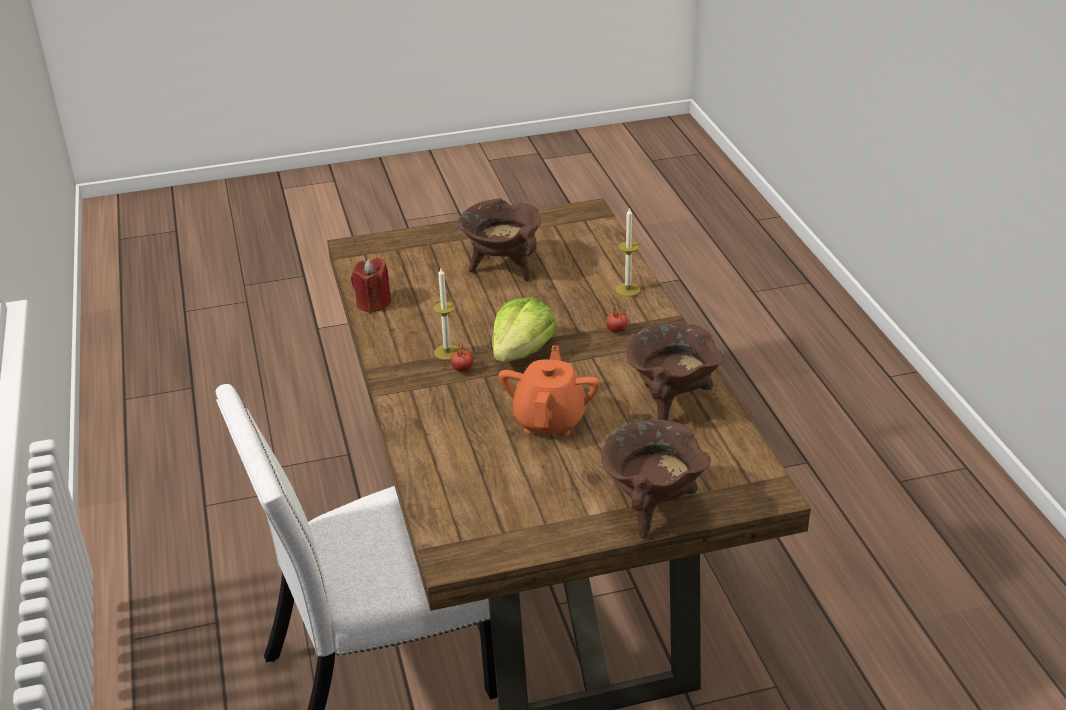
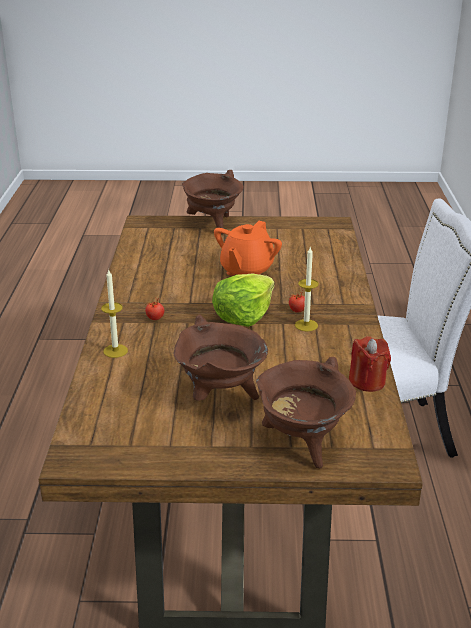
camera: 165 degrees left, 5 degrees down
(671, 403) = (157, 267): brown cooking pot -> brown cooking pot (303, 444)

